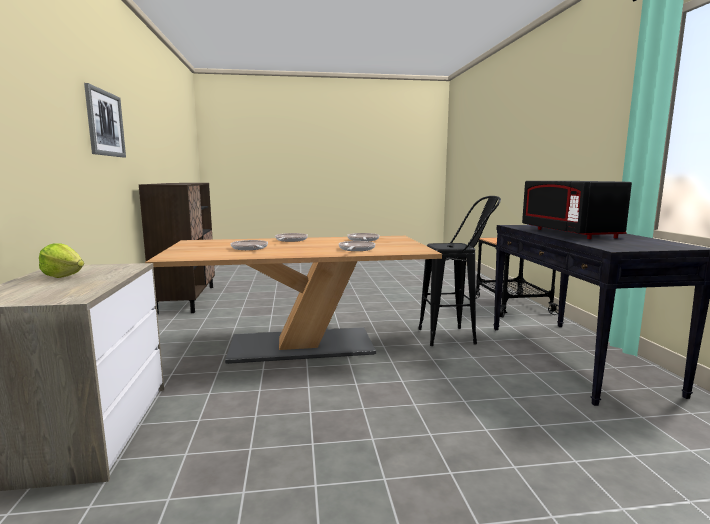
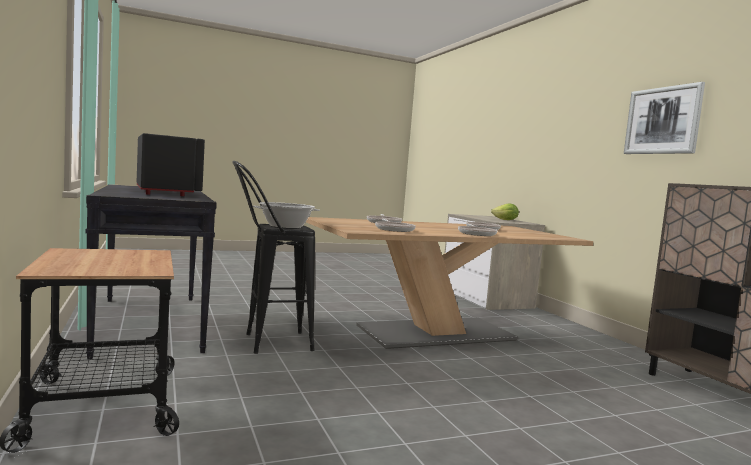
camera: 165 degrees right, 5 degrees down
(450, 245) = (285, 226): none -> cooking pot

